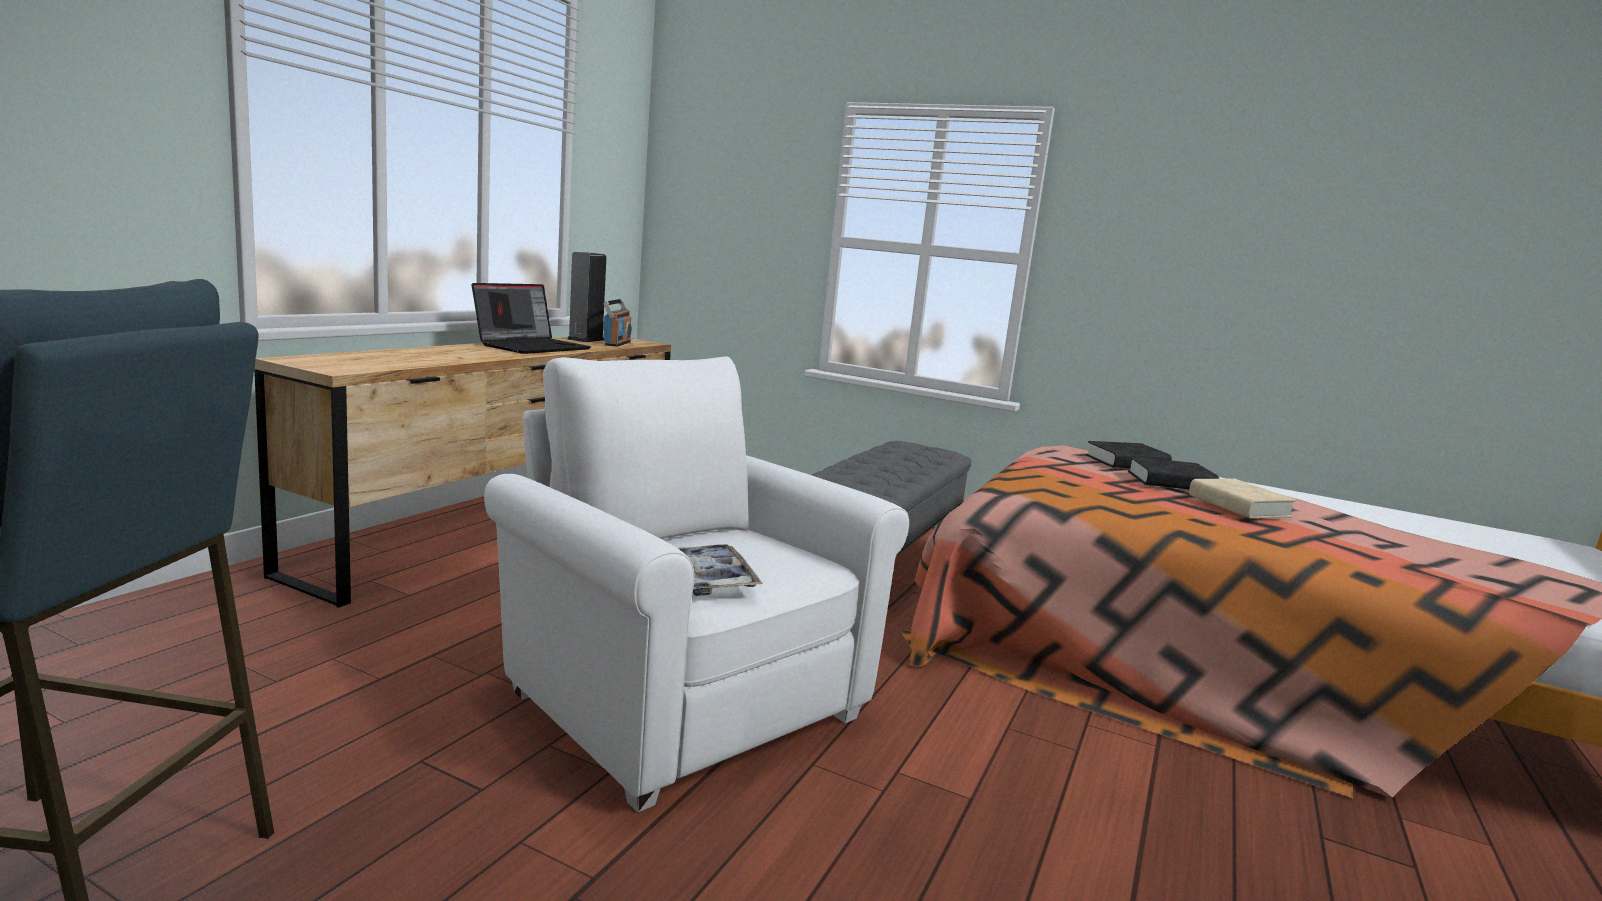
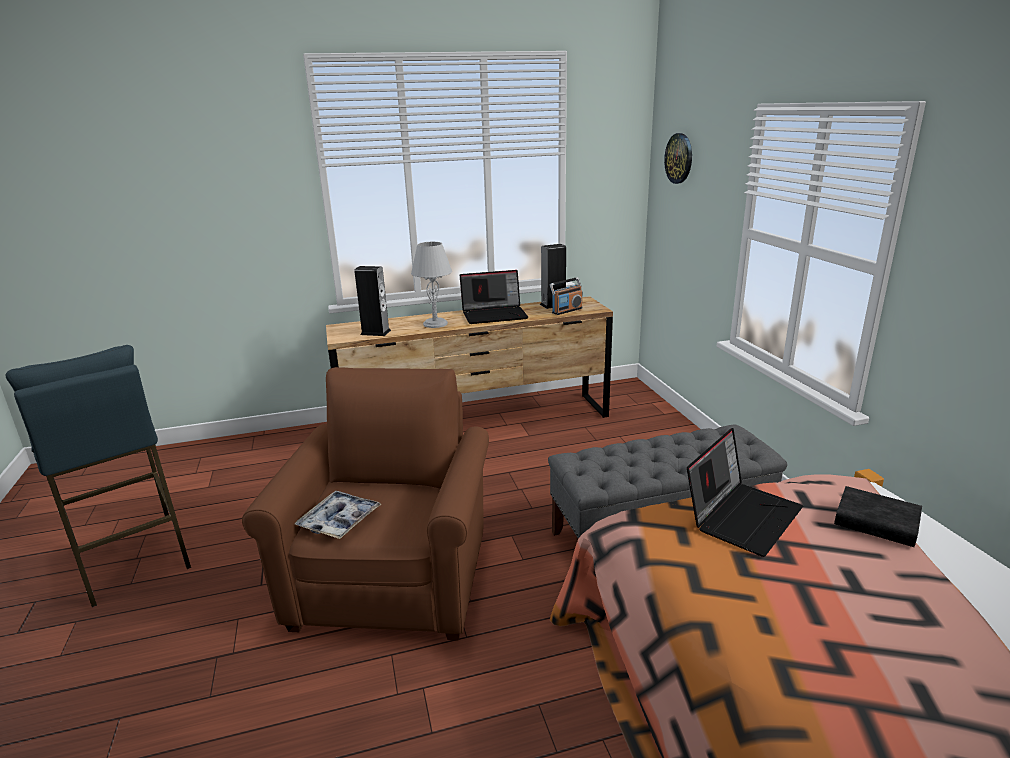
camera: 50 degrees right, 10 degrees up
(389, 363) = (375, 332): none -> speaker
(468, 354) = (435, 324): none -> grey table lamp
(680, 698) = (395, 577): white armchair -> brown armchair
(710, 162) = (679, 158): none -> wall clock
(1058, 474) = (742, 515): none -> laptop
(1170, 482) = (860, 565): black book -> none
(1238, 506) = (864, 626): beige book -> none

